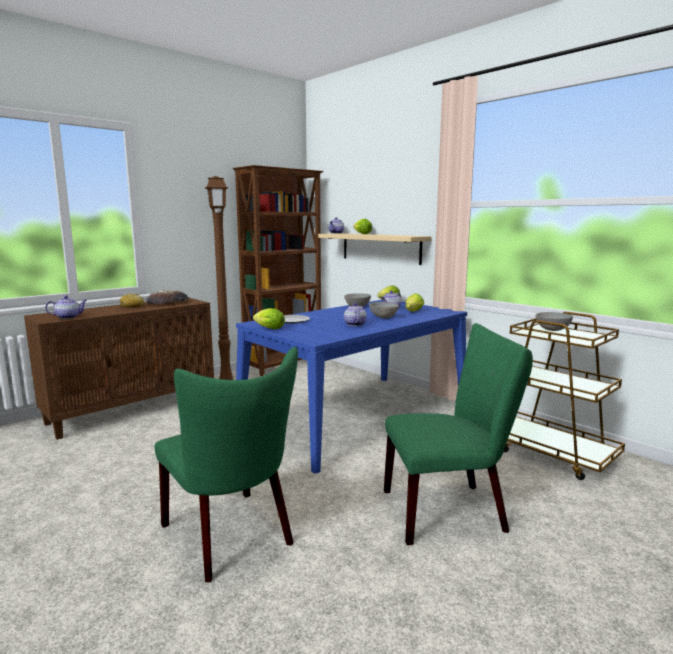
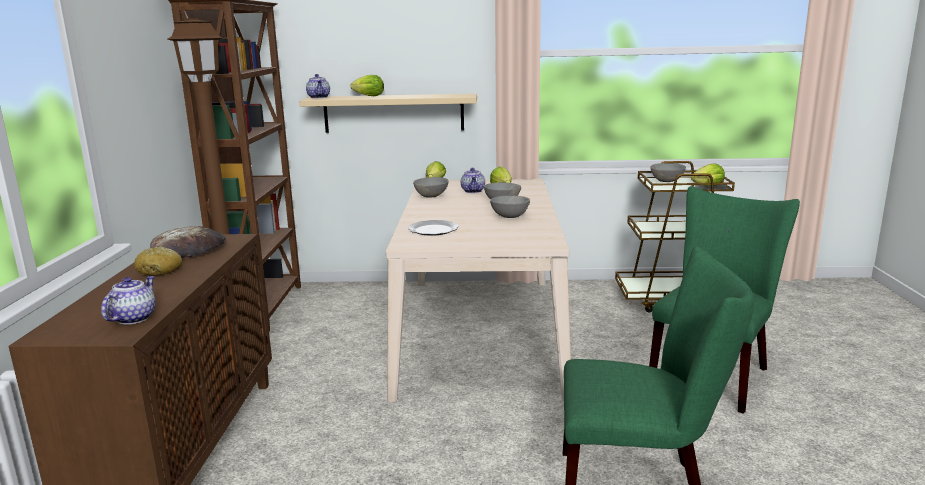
camera: 45 degrees left, 5 degrees up
(268, 328) = (450, 246): lettuce -> lettuce (706, 186)
(354, 324) = (509, 217): teapot -> grey bowl
(357, 415) = (480, 331): blue dining table -> beige dining table

